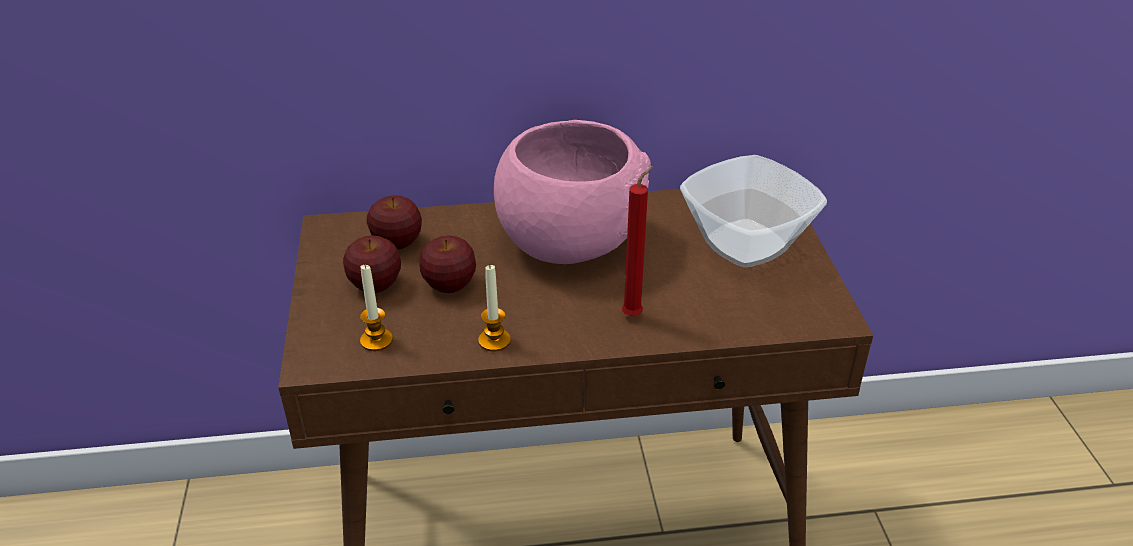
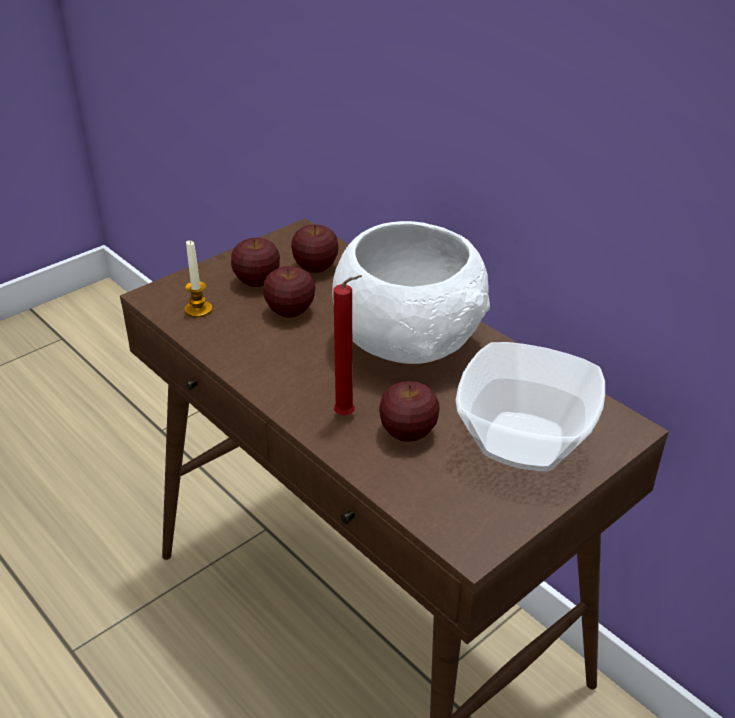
camera: 55 degrees right, 0 degrees up
(494, 340) = (246, 360): candle -> none
(570, 240) = (410, 341): pink bowl -> white bowl
(685, 292) = (408, 433): none -> apple

